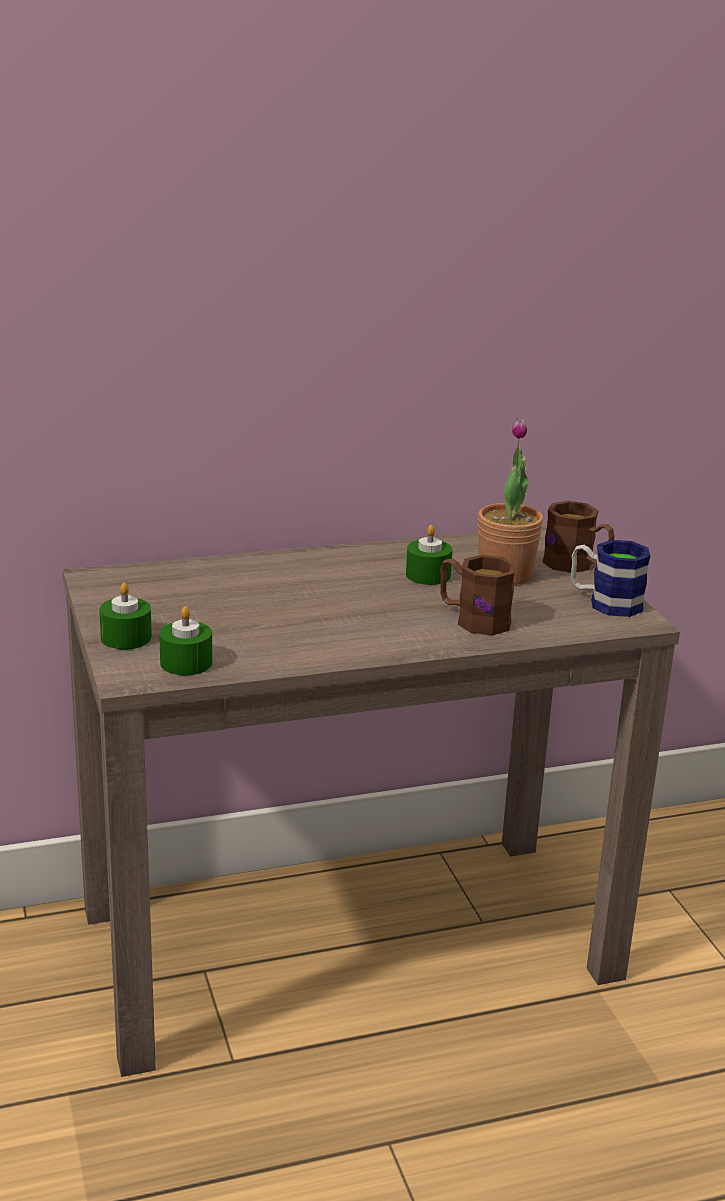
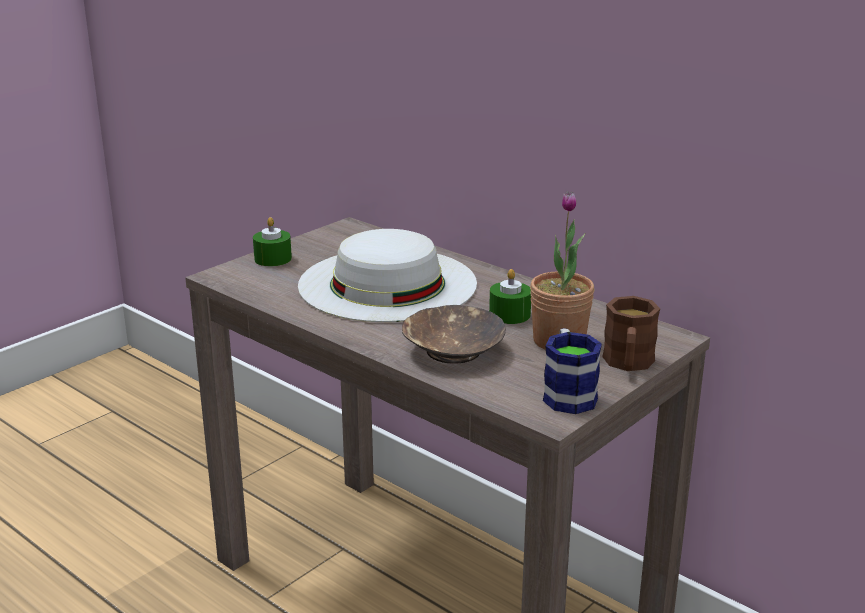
camera: 60 degrees right, 0 degrees up
(186, 663) = (258, 283): green candle -> none
(283, 602) = (387, 284): none -> white hat
(473, 619) = (452, 350): brown mug -> brown bowl

